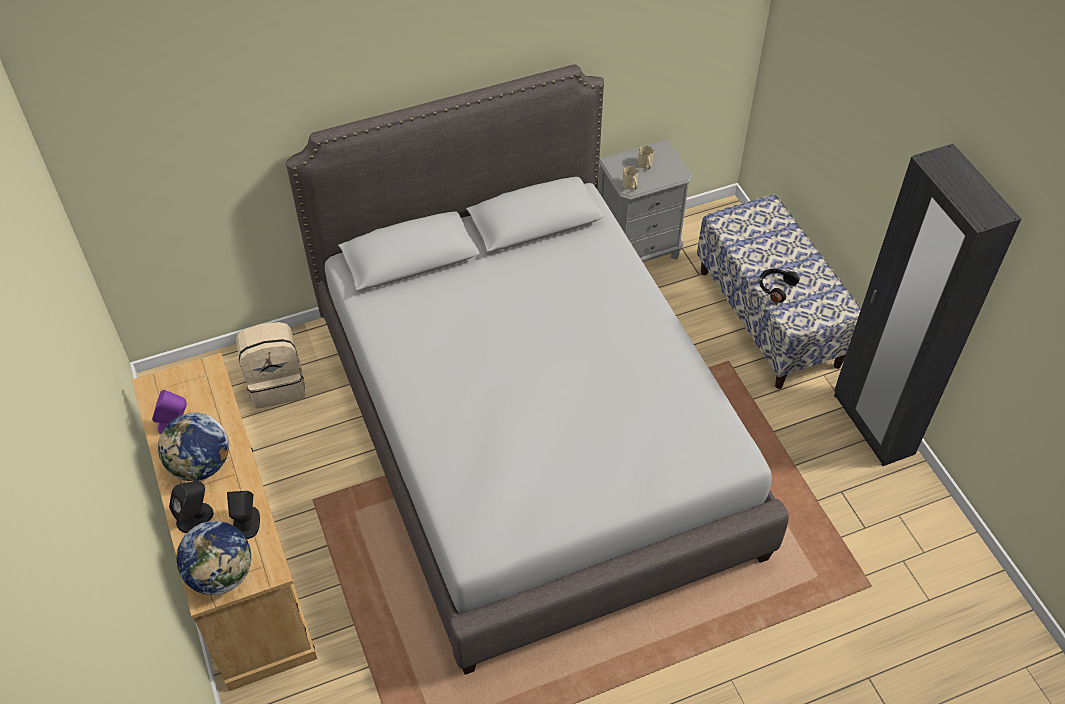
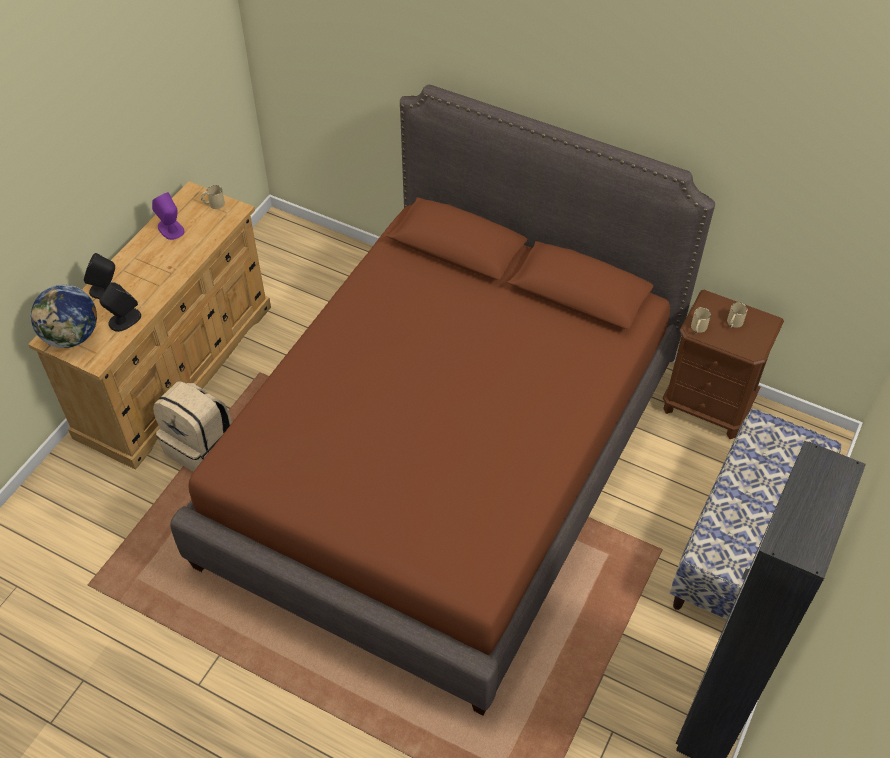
camera: 50 degrees right, 0 degrees up
(183, 378) = (213, 204): none -> beige mug
(201, 465) = (150, 264): globe -> none
(277, 384) = (336, 282): beige backpack -> beige backpack (201, 447)
(532, 434) = (445, 462): grey bed -> brown bed
(638, 249) = (708, 406): grey nightstand -> brown nightstand
(775, 288) = (729, 512): black headphones -> none

